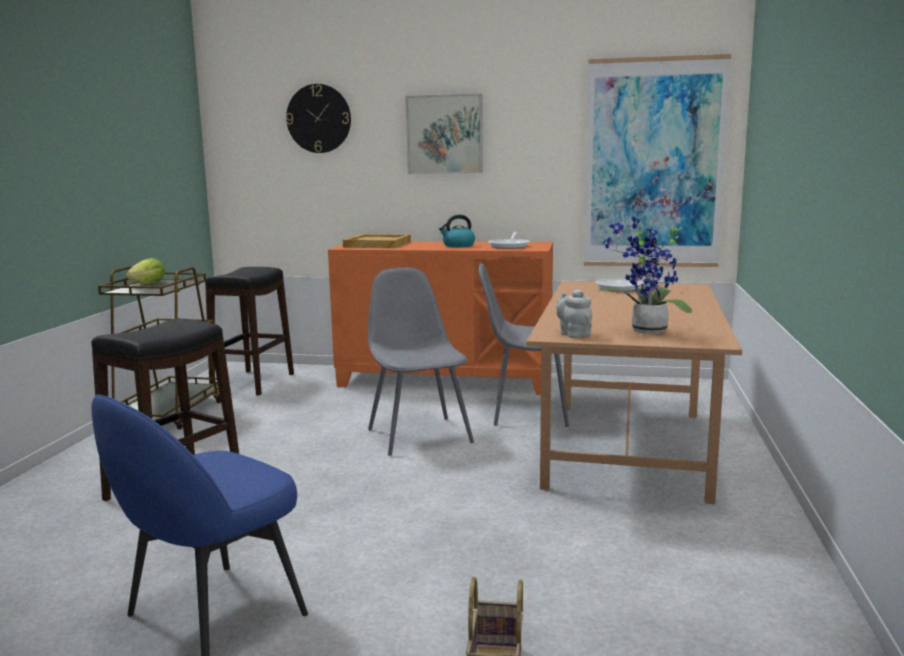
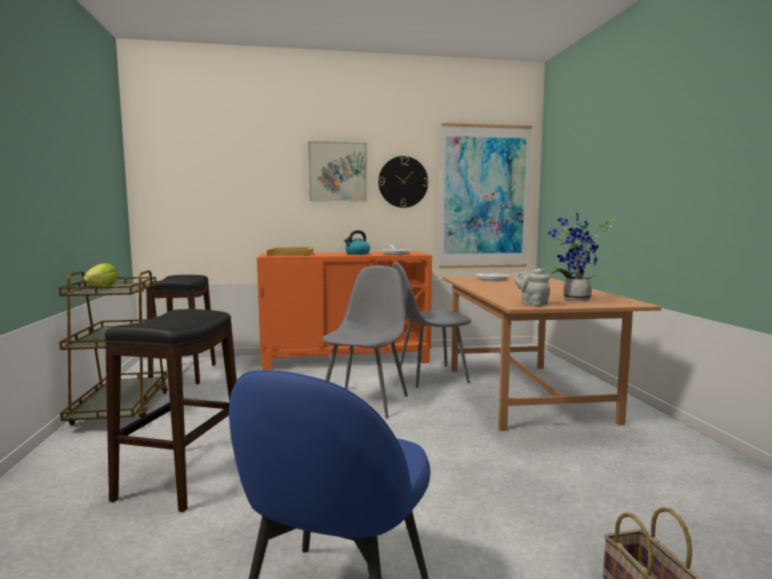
camera: 20 degrees left, 5 degrees down
(319, 118) = (234, 155): wall clock -> wall clock (403, 182)
(418, 435) = (366, 401): grey chair -> grey chair turned 60 degrees clockwise

